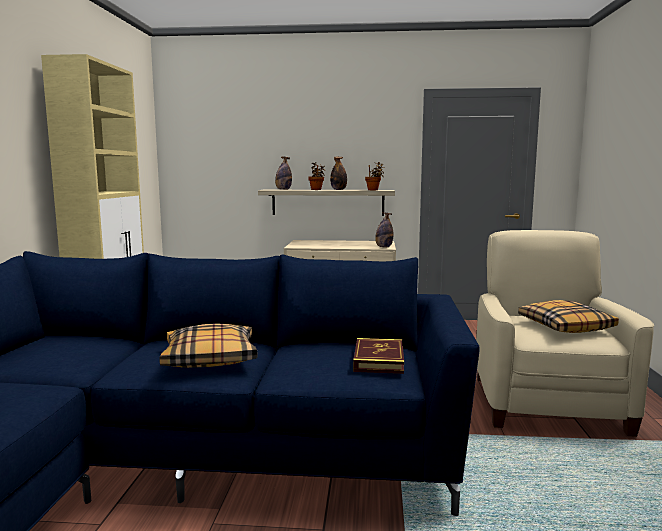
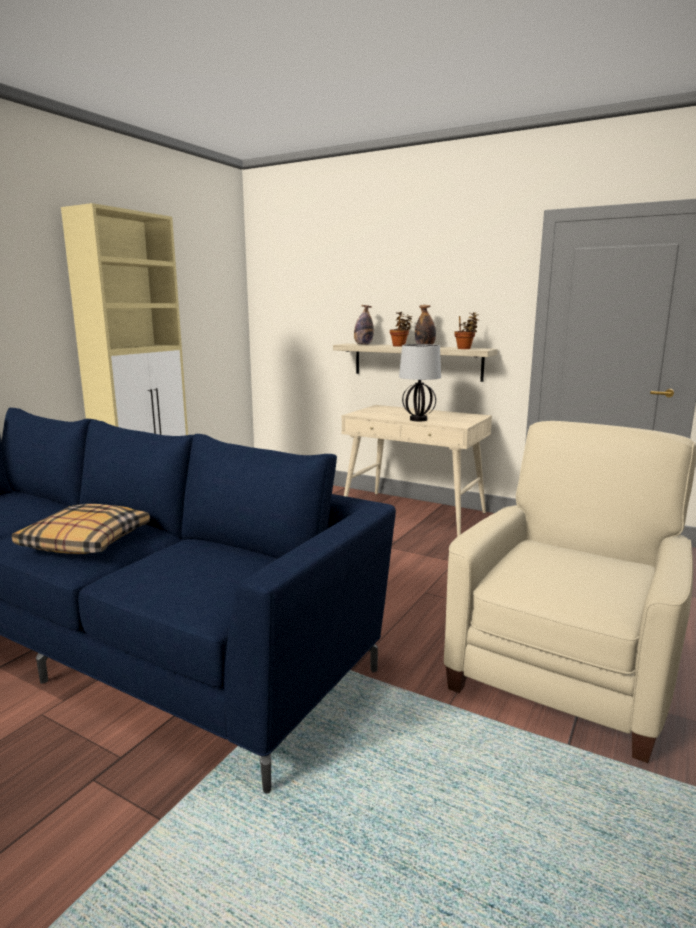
camera: 25 degrees right, 5 degrees up
(350, 247) = (418, 419): none -> table lamp
(379, 360) = (230, 578): book -> none
(384, 247) = (459, 423): bottle -> none
(565, 326) = (578, 574): pillow -> none

